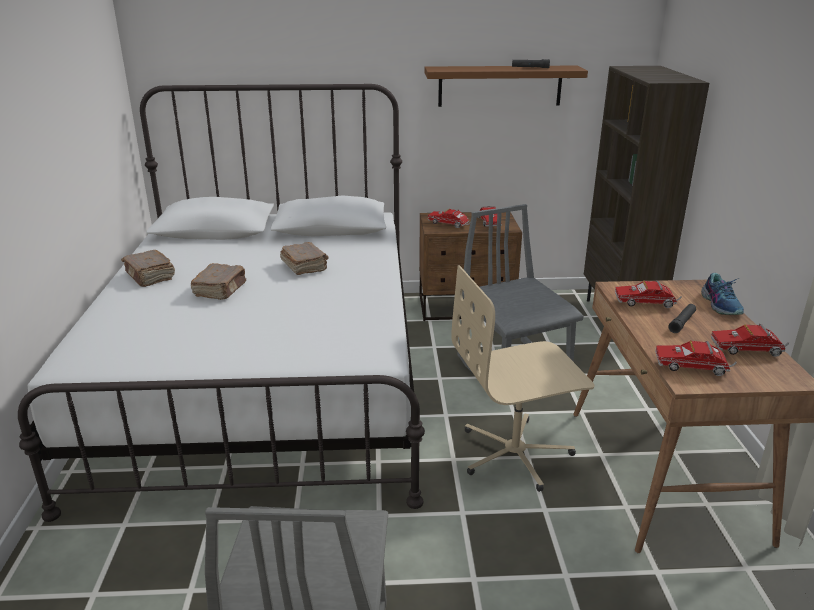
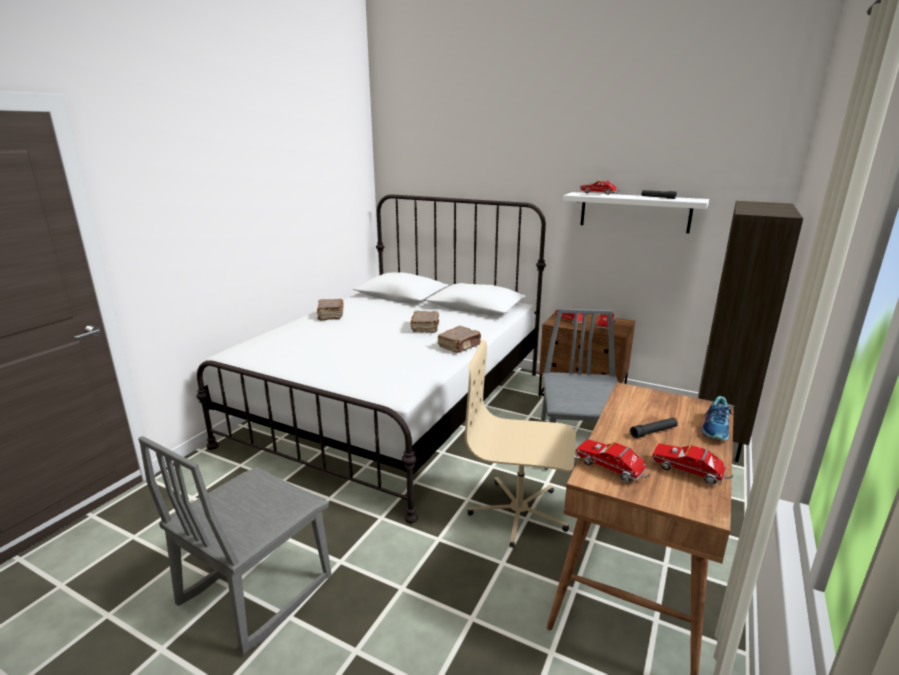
camera: 30 degrees right, 5 degrees down
(221, 290) = (358, 331): brown book -> brown book (460, 346)
(500, 86) = (634, 212): brown shelf -> white shelf
(647, 303) = (640, 409): toy truck -> toy truck (600, 194)

